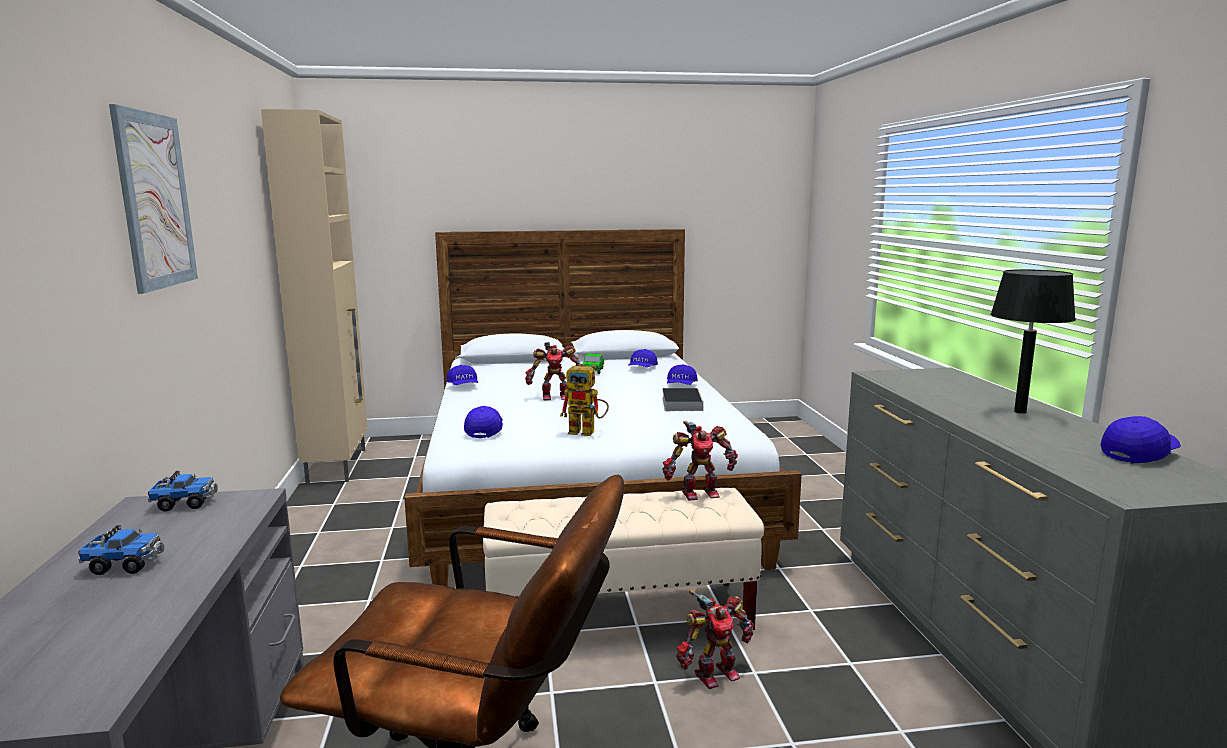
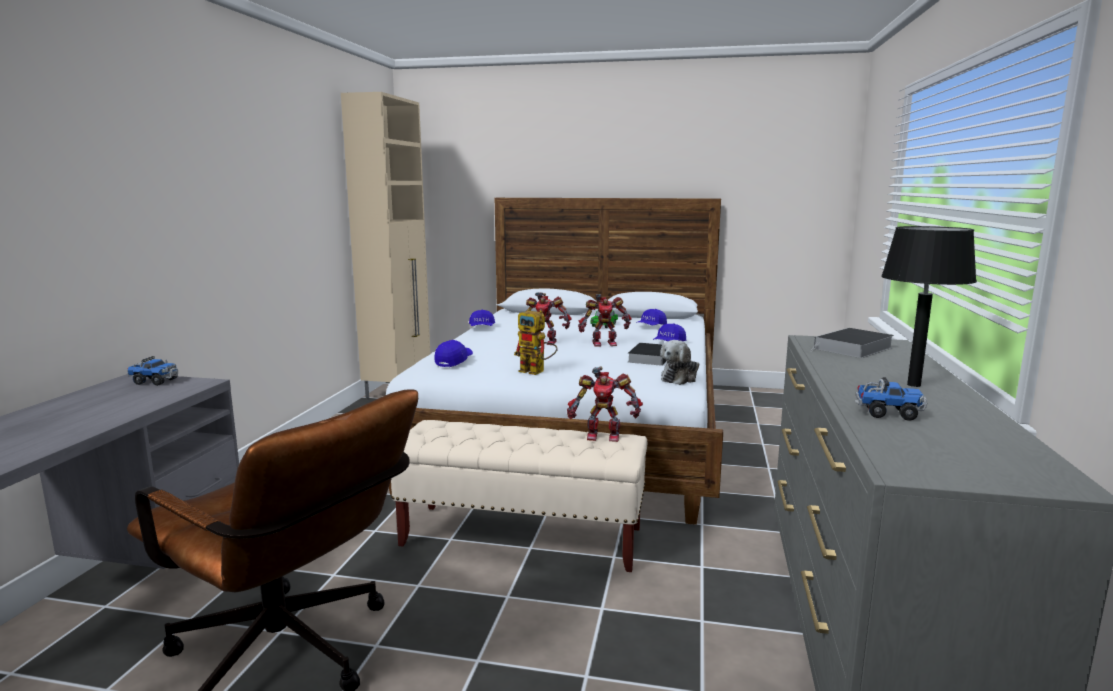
camera: 20 degrees right, 0 degrees up
(125, 565) = (69, 413): toy truck -> toy truck (887, 413)
(155, 201) = (199, 157): picture -> none
(714, 673) = (564, 601): toy robot -> toy robot (603, 343)
(734, 422) = (680, 378): none -> plush toy
(924, 380) = (852, 348): none -> book
(1139, 454) = (991, 438): blue cap -> none

